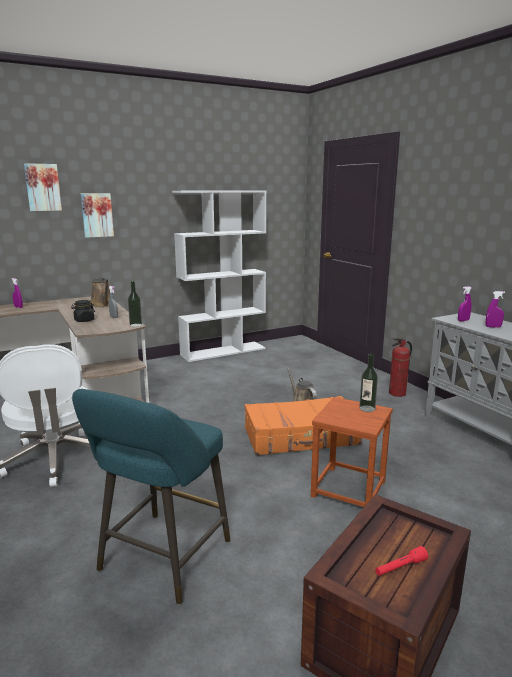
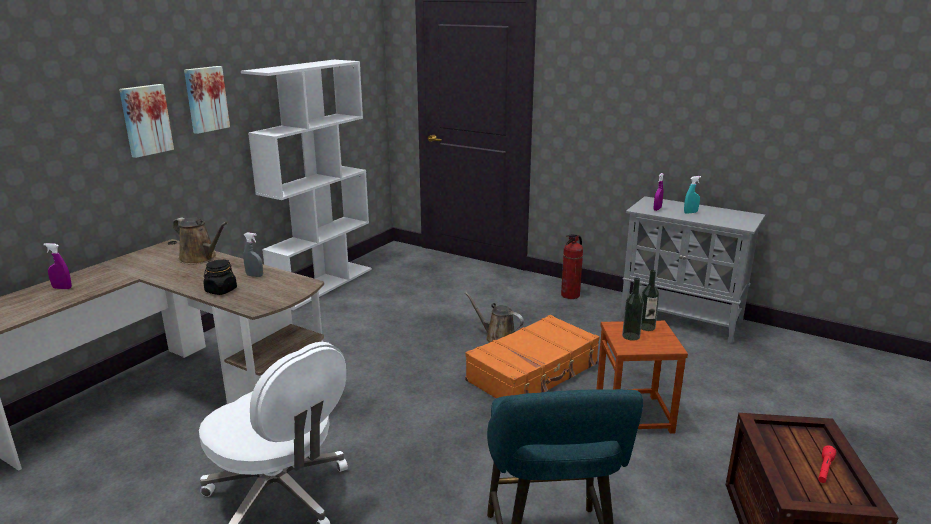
camera: 30 degrees left, 5 degrees up
(43, 187) = (62, 86): picture -> picture (205, 99)
(136, 325) = (309, 283): bottle -> bottle (631, 336)
(493, 327) = (690, 212): purple spray bottle -> turquoise spray bottle

